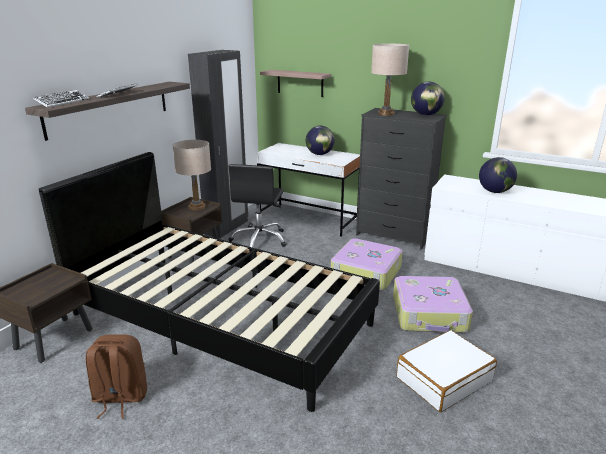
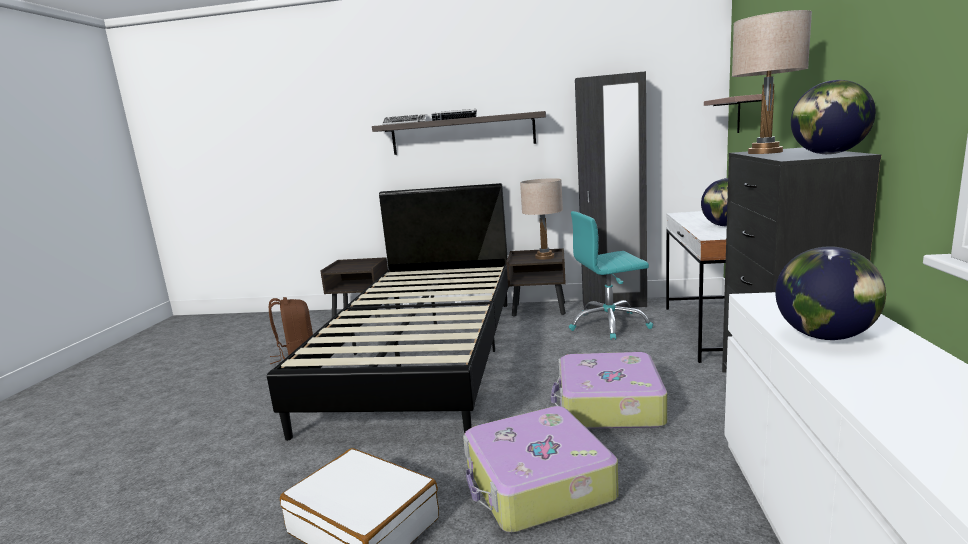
camera: 70 degrees right, 10 degrees down
(259, 240) = (609, 324): black office chair -> turquoise office chair

